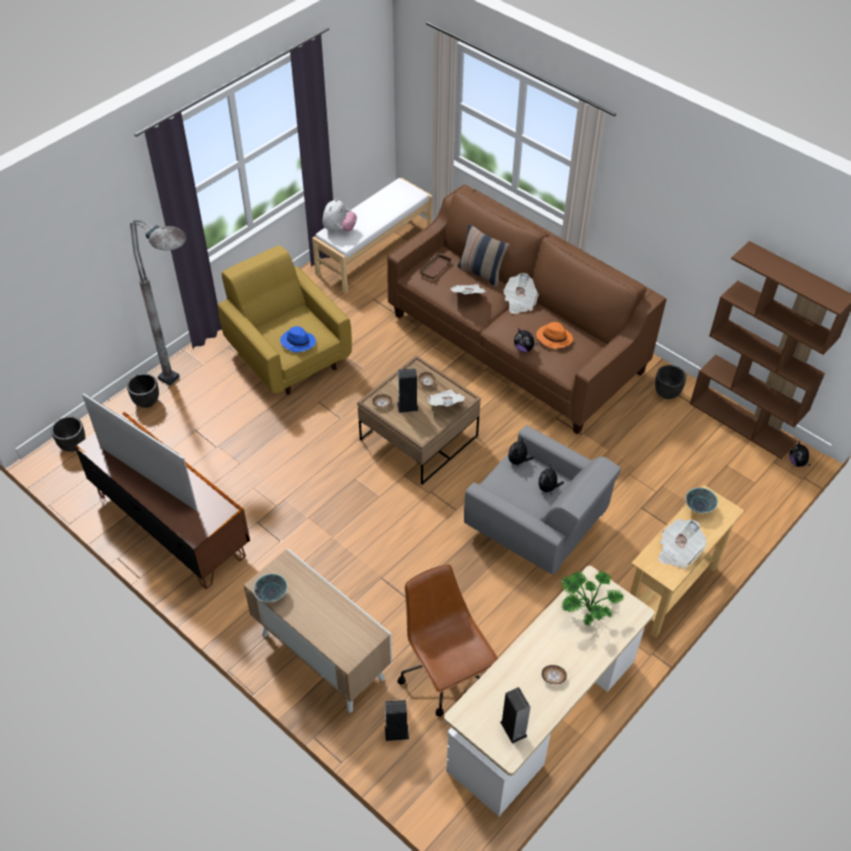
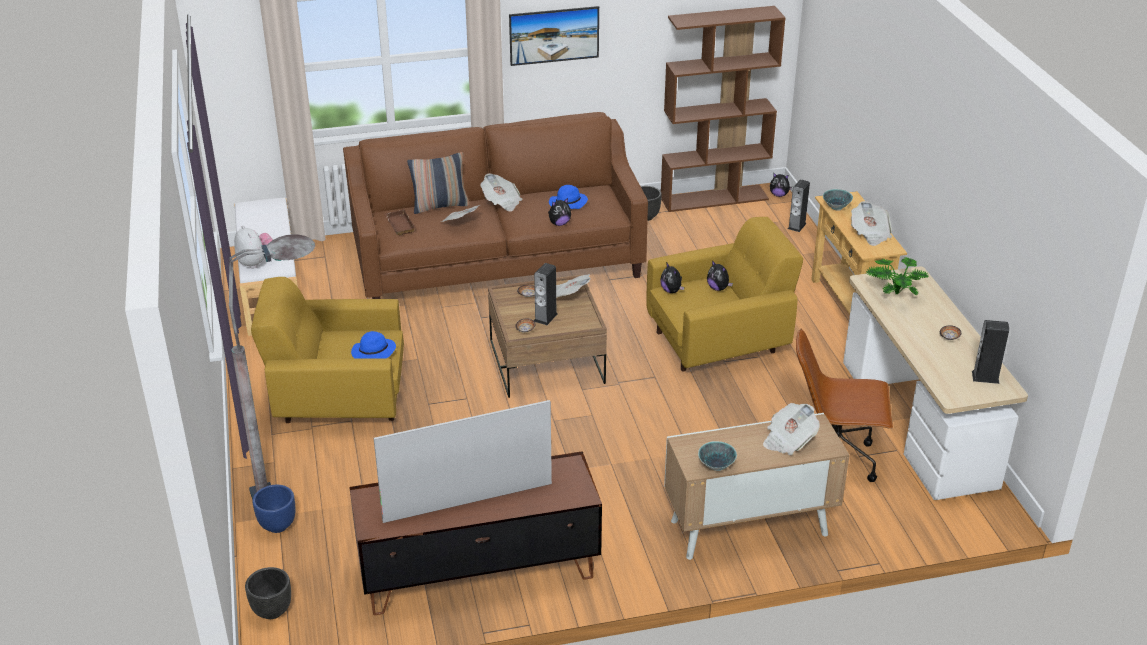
camera: 55 degrees left, 15 degrees down
(146, 402) = (277, 526): black planter -> blue planter
(336, 626) = (788, 440): none -> newspaper
(396, 732) = (872, 514): speaker -> speaker (797, 226)
(537, 527) = (719, 341): grey armchair -> yellow armchair
(553, 338) = (567, 203): orange hat -> blue hat
(647, 207) = (554, 48): none -> picture

